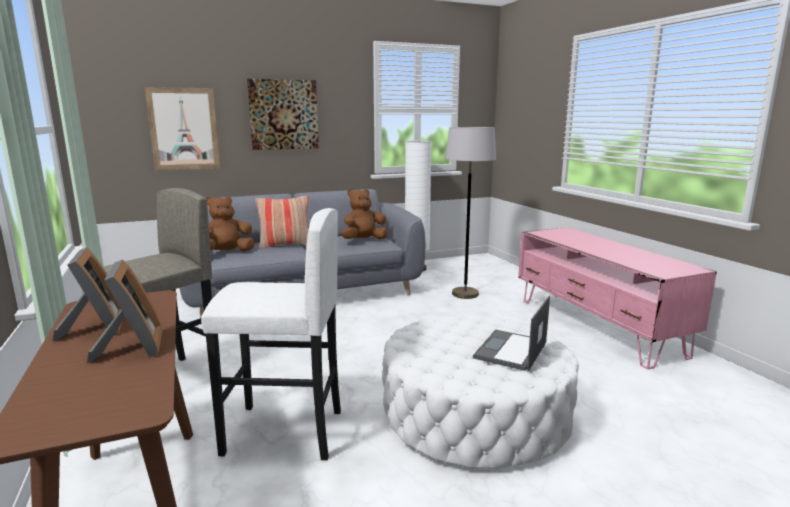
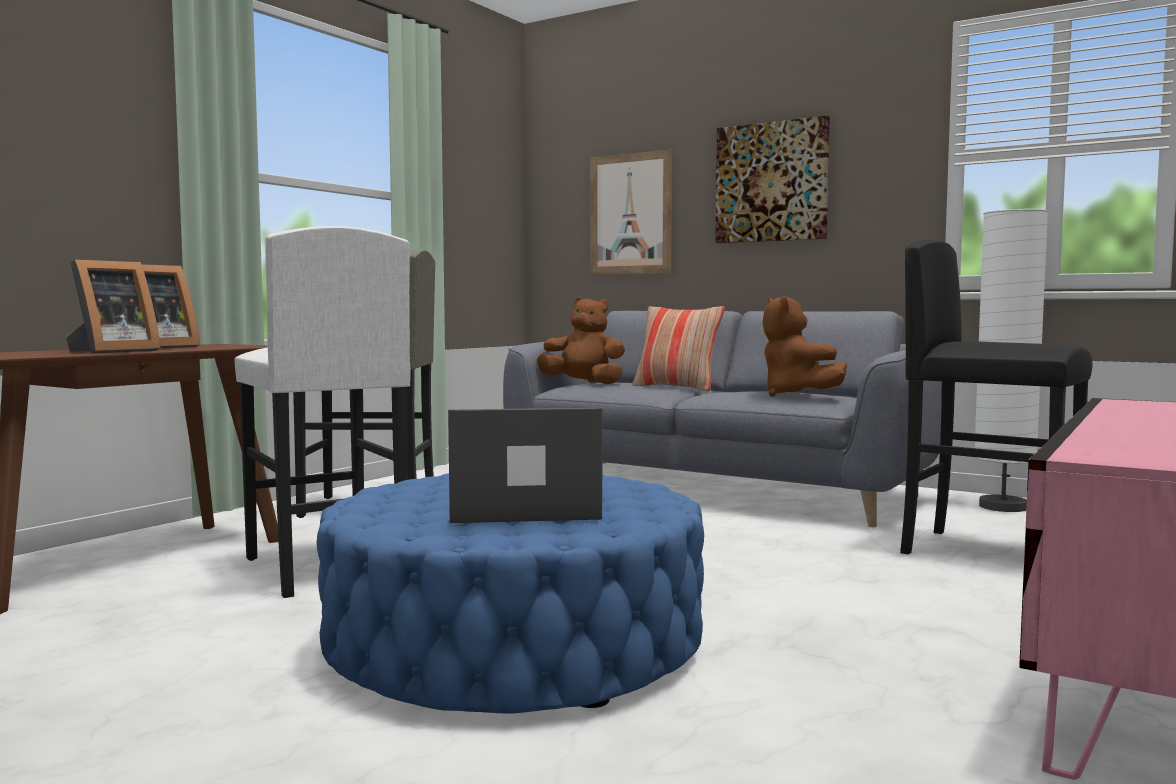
camera: 55 degrees right, 10 degrees down
(364, 240) = (796, 395): brown plush toy -> brown plush toy turned 135 degrees counterclockwise
(465, 294) = (990, 552): grey floor lamp -> black stool
(475, 413) = (514, 644): white ottoman -> blue ottoman

